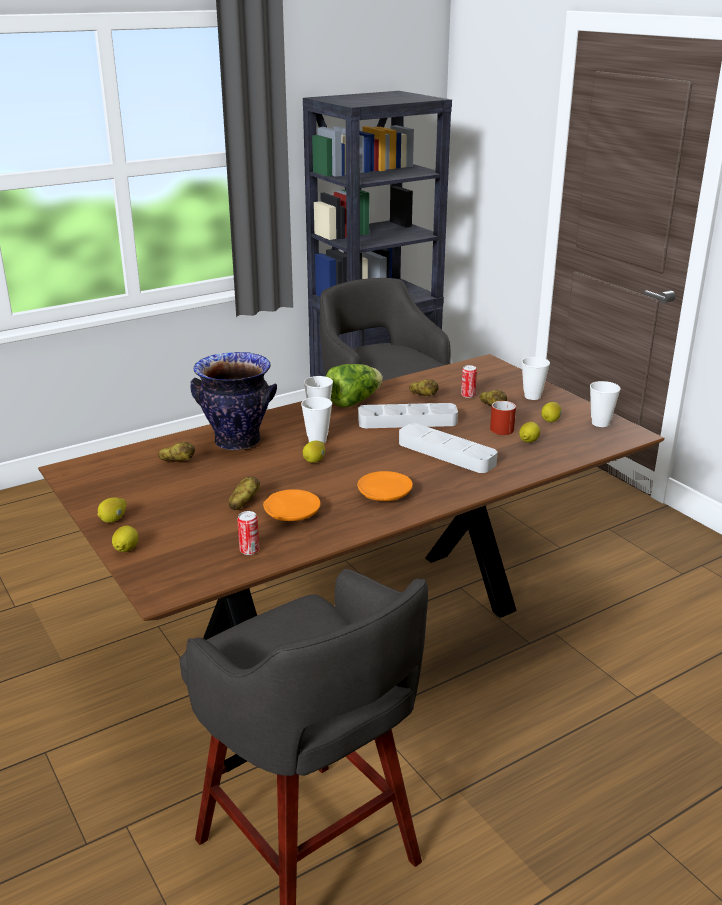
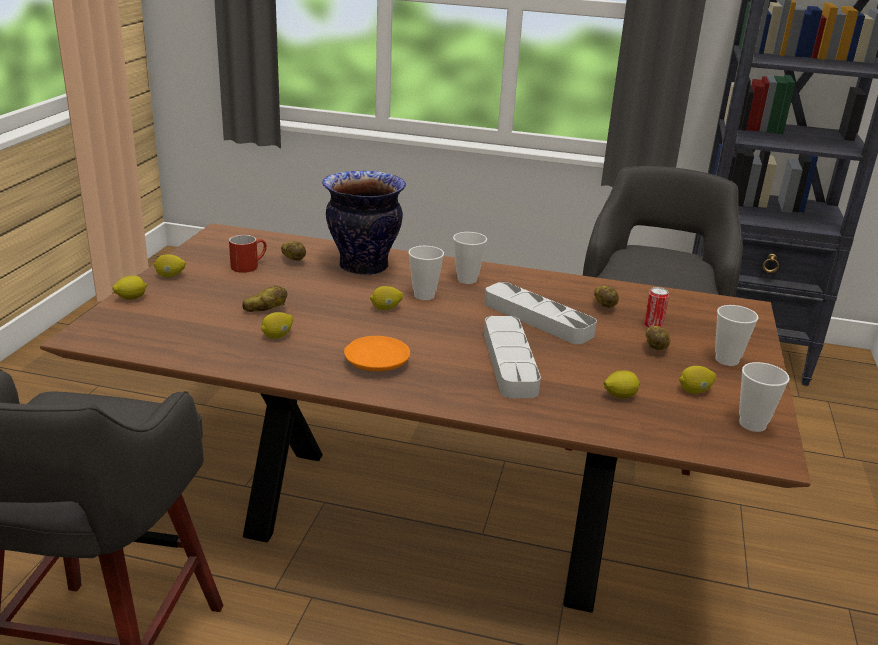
camera: 45 degrees right, 0 degrees up
(249, 550) = (191, 344): can -> none
(292, 513) = (277, 336): orange plate -> lemon
(353, 402) = (525, 281): lettuce -> none
(500, 427) = (619, 369): red mug -> red mug (249, 265)

